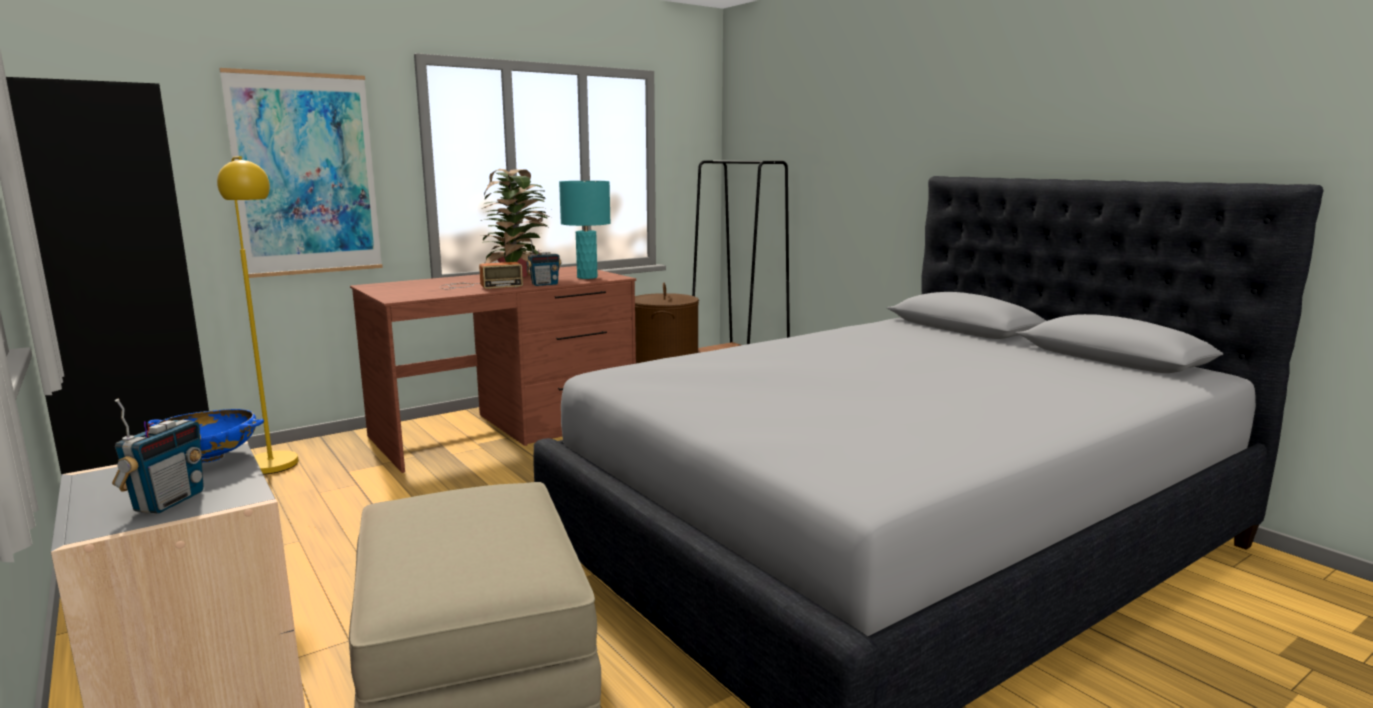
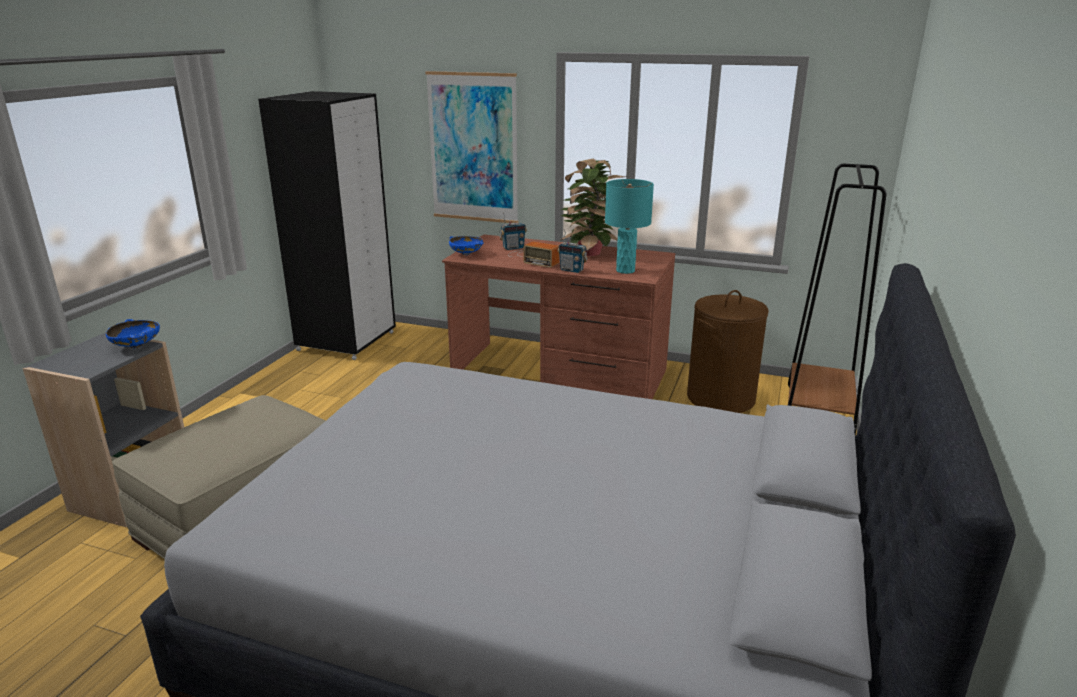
camera: 55 degrees right, 10 degrees up
(168, 502) = (78, 362): radio -> radio (513, 248)
(276, 470) = (414, 346): yellow floor lamp -> none
(394, 296) = (466, 253): none -> blue bowl

